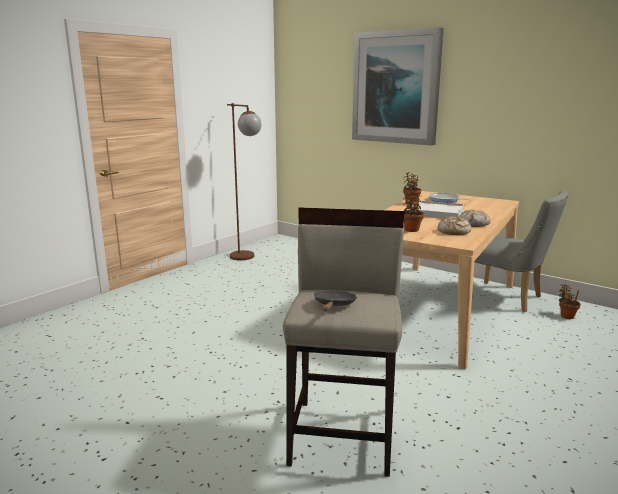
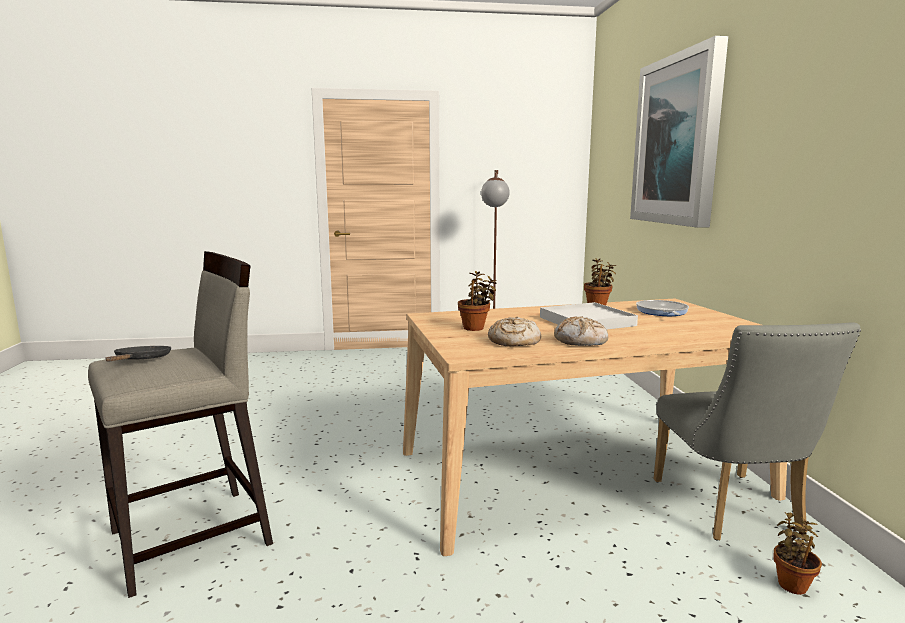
camera: 45 degrees right, 5 degrees down
(334, 305) = (141, 361): black frying pan -> black frying pan turned 60 degrees counterclockwise

